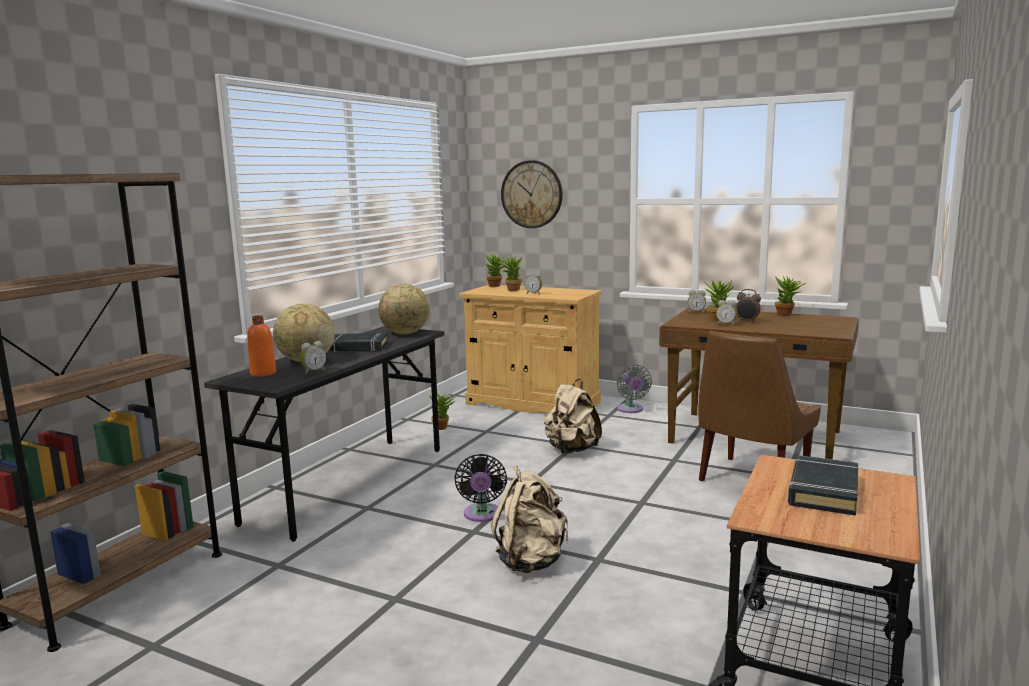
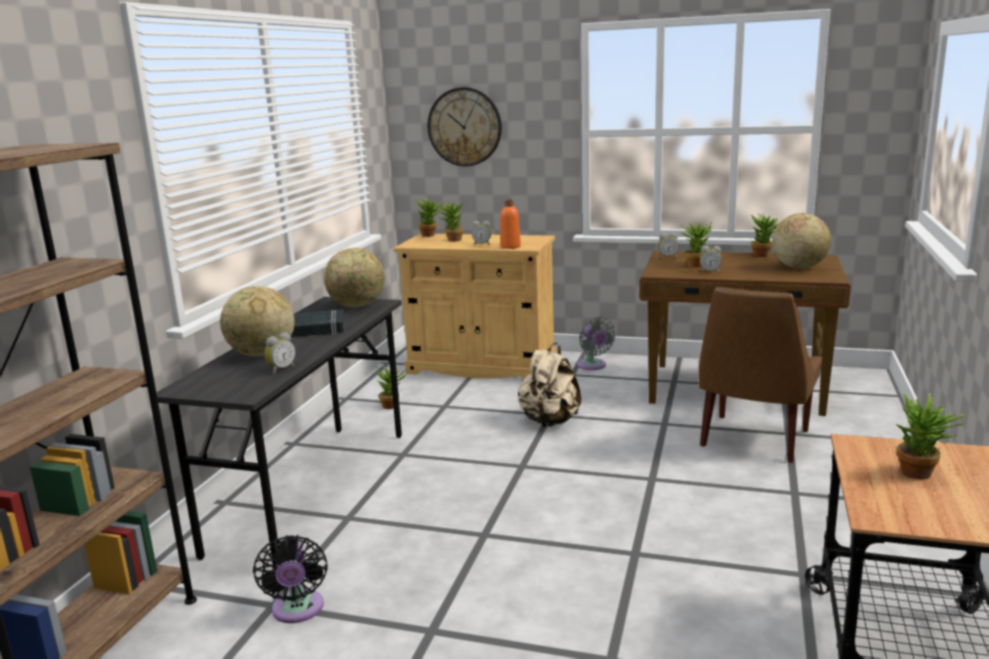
camera: 10 degrees left, 5 degrees up
(263, 373) = (218, 376): orange bottle -> orange bottle (510, 246)
(482, 515) = (485, 513): black fan -> black fan (297, 610)
(531, 562) = (564, 565): beige backpack -> none
(747, 321) = (729, 267): alarm clock -> none
(812, 325) = (798, 267): none -> globe
(823, 491) = (921, 475): black book -> potted plant

